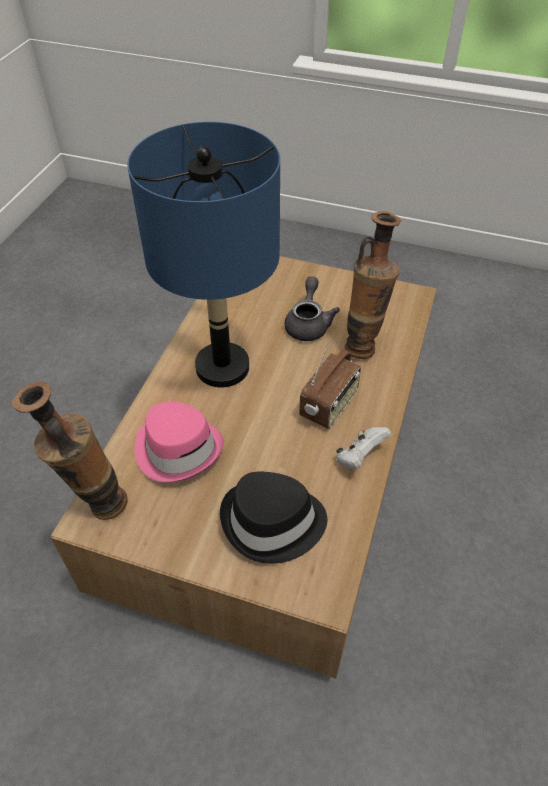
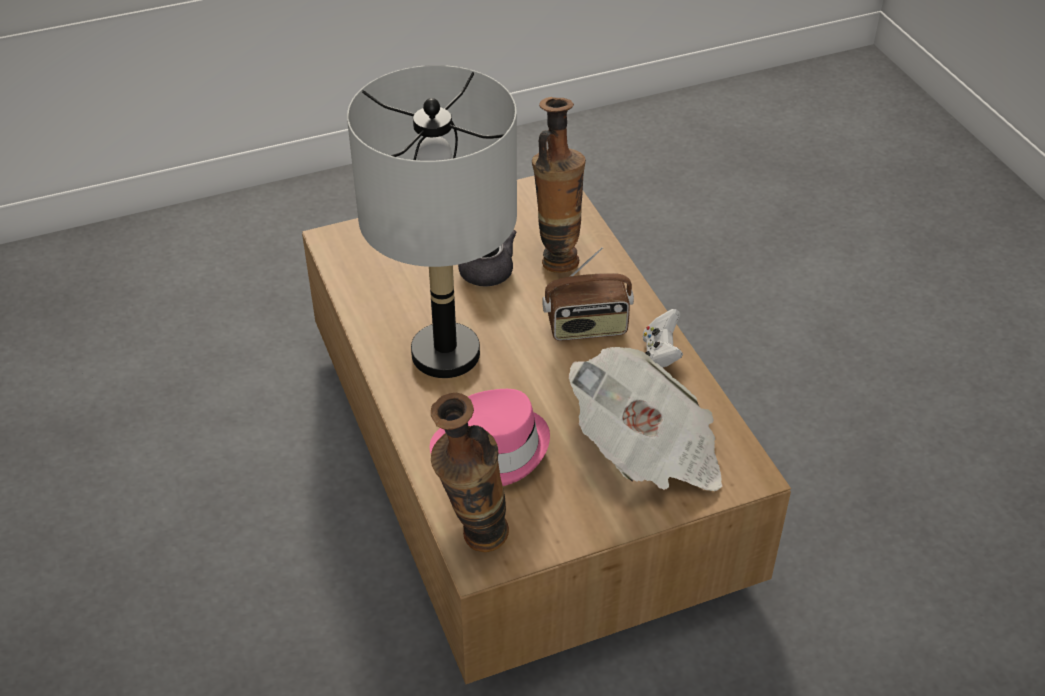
camera: 40 degrees left, 5 degrees down
(222, 368) = (446, 354): blue table lamp -> grey table lamp
(273, 523) = (647, 452): black hat -> newspaper
(329, 405) = (587, 328): radio -> radio turned 90 degrees clockwise

